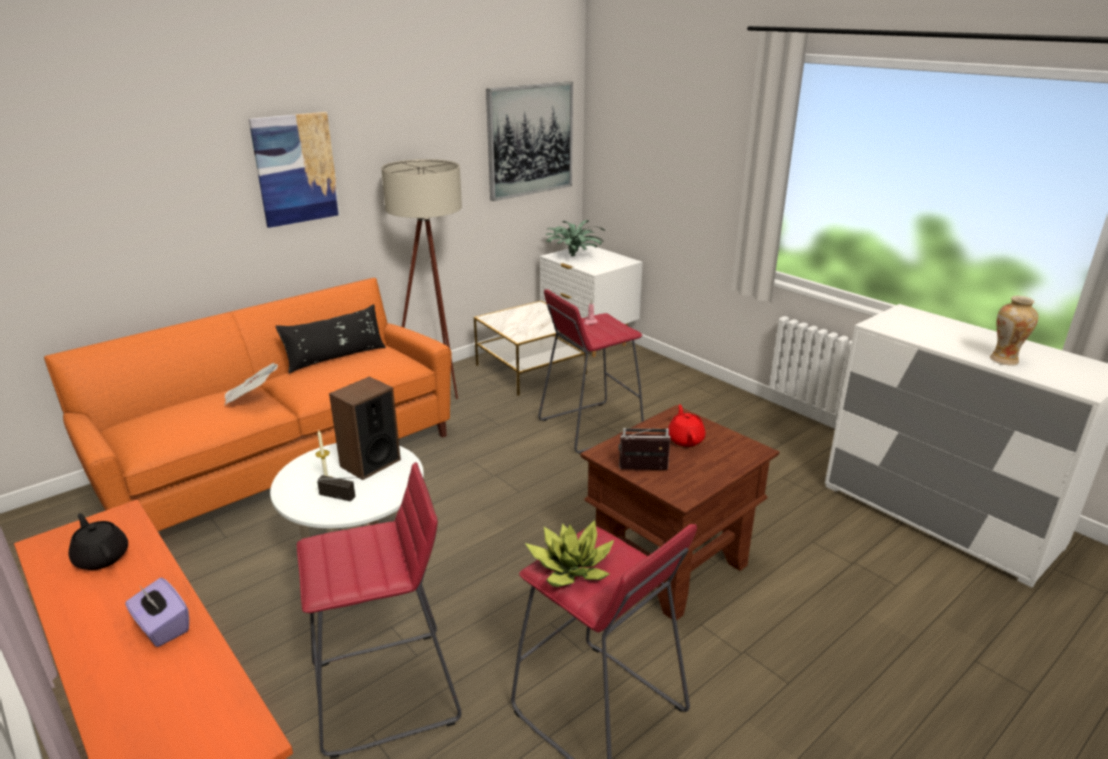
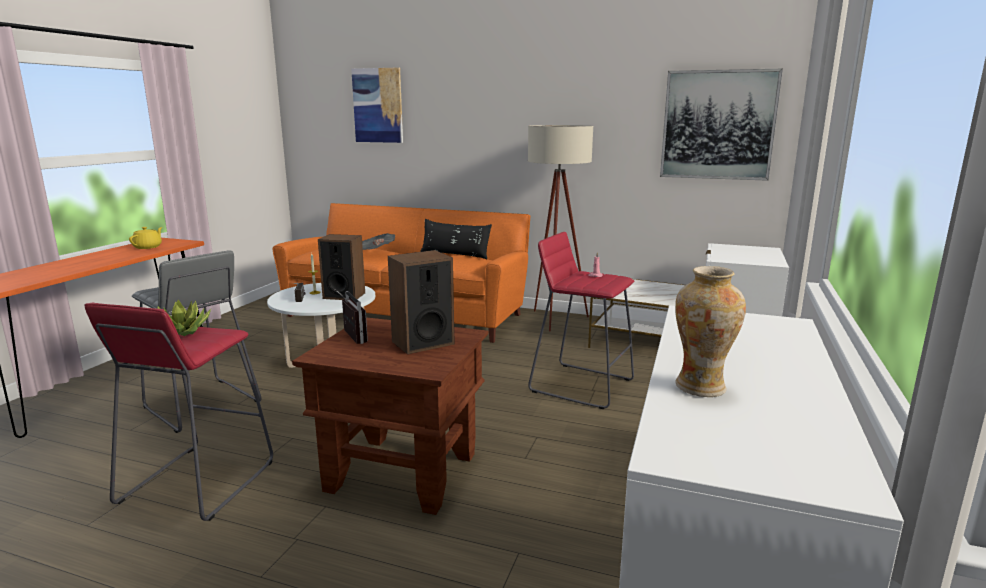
camera: 60 degrees right, 10 degrees down
(102, 557) = (148, 247): black teapot -> yellow teapot
(162, 627) = (88, 264): purple tissue box -> none
(296, 169) = (487, 120): picture -> picture (378, 105)
(387, 692) = (201, 405): red stool -> grey stool
(574, 257) = (734, 250): potted plant -> none
(685, 439) = (422, 342): red teapot -> speaker

